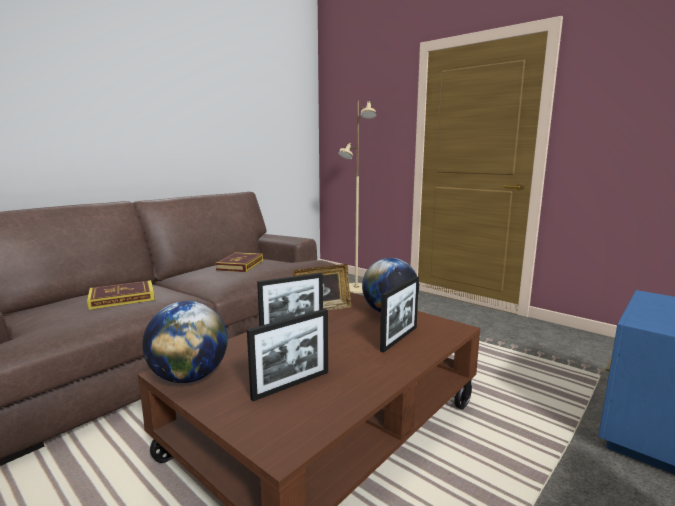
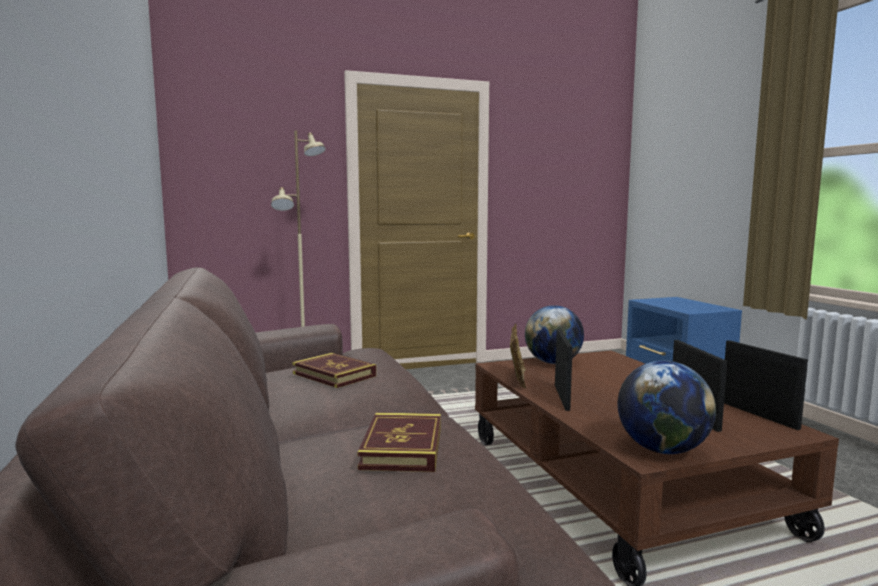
camera: 60 degrees left, 5 degrees down
(399, 339) = (617, 371): picture frame -> picture frame (758, 415)

